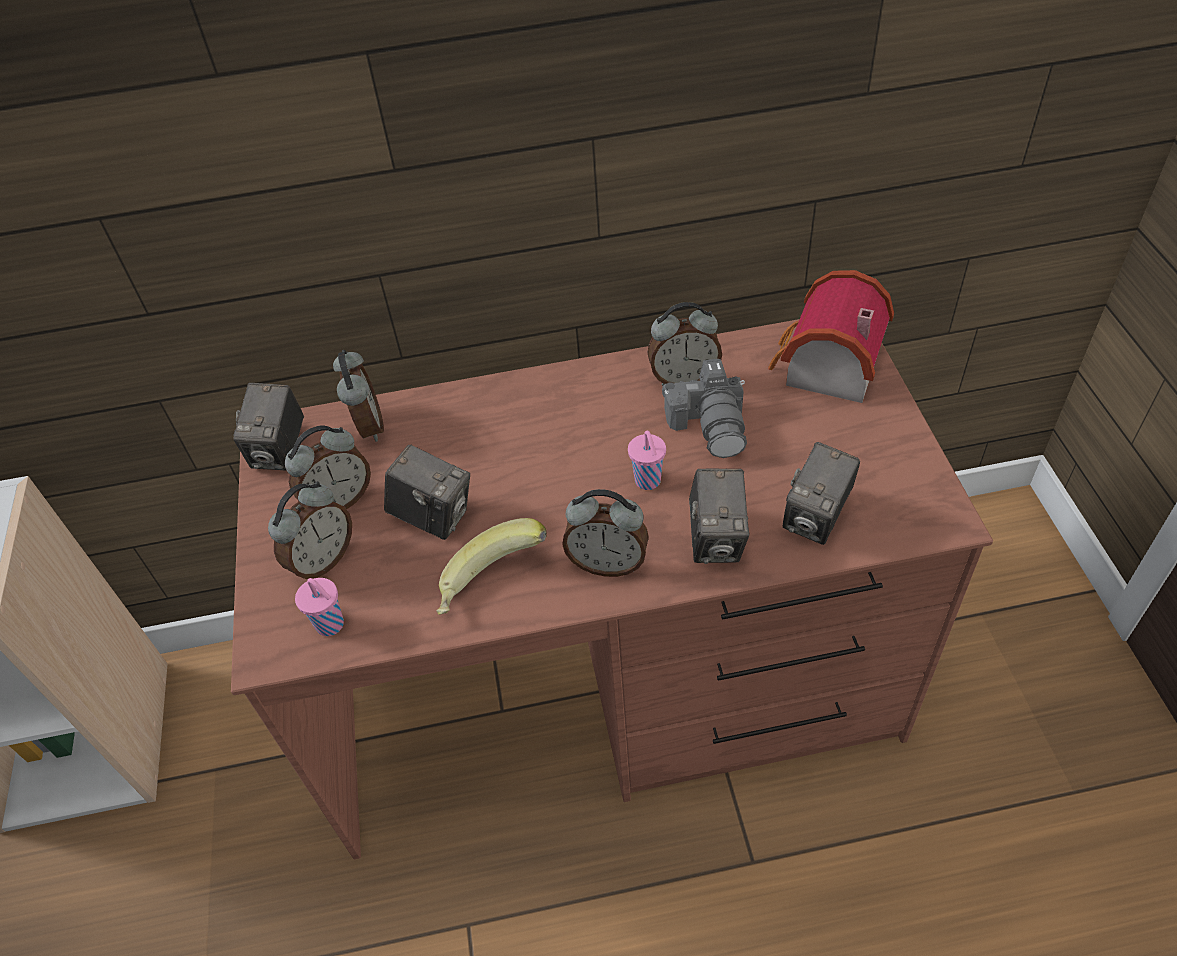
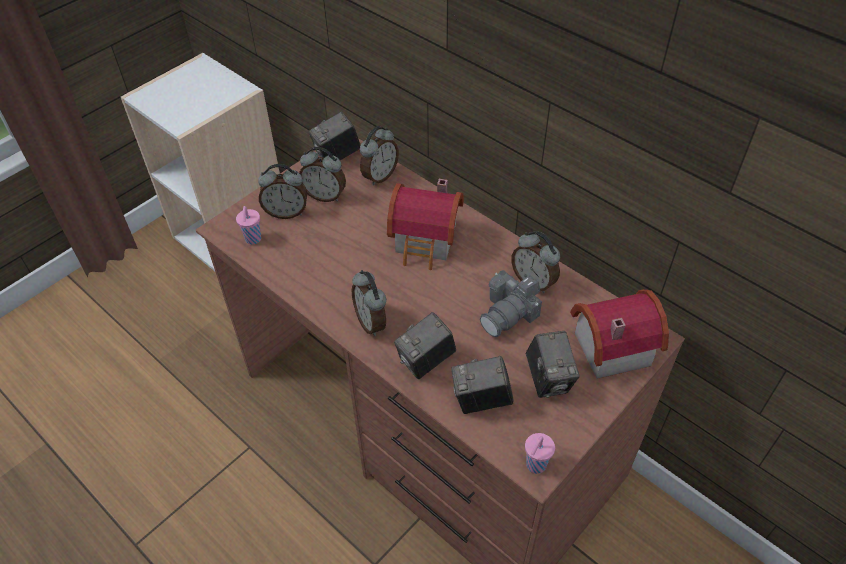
camera: 50 degrees right, 0 degrees up
(433, 516) = (345, 235): camera -> camera (548, 379)
(492, 586) = (320, 284): banana -> none
(528, 439) = (427, 241): none -> toy house
(648, 482) = (441, 308): pink cup -> pink cup (535, 466)

